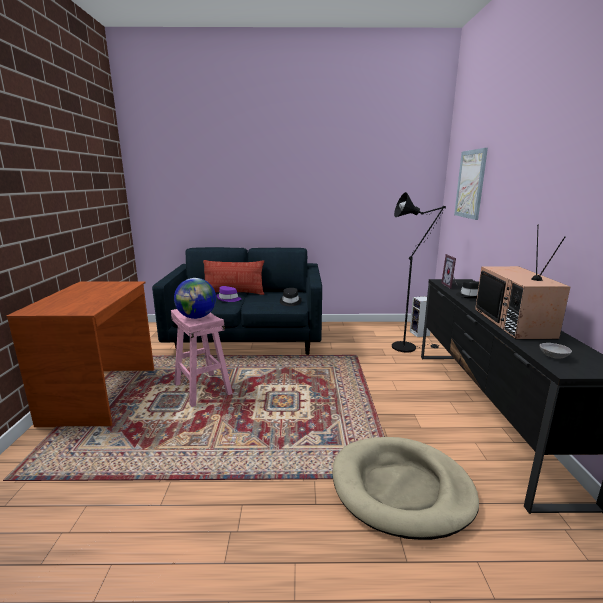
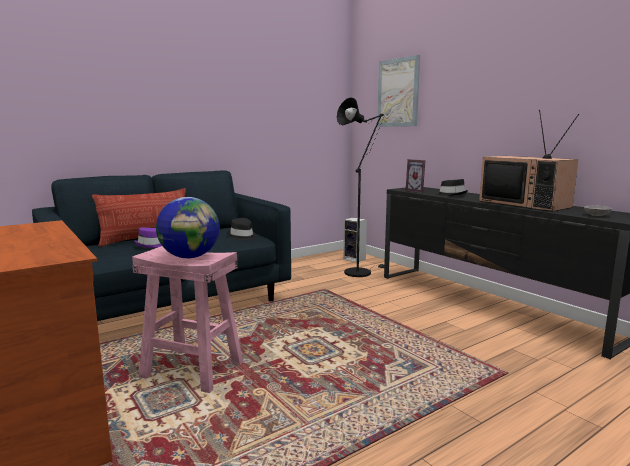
camera: 35 degrees left, 5 degrees down
(401, 489) = (521, 379): beige dog bed -> none

